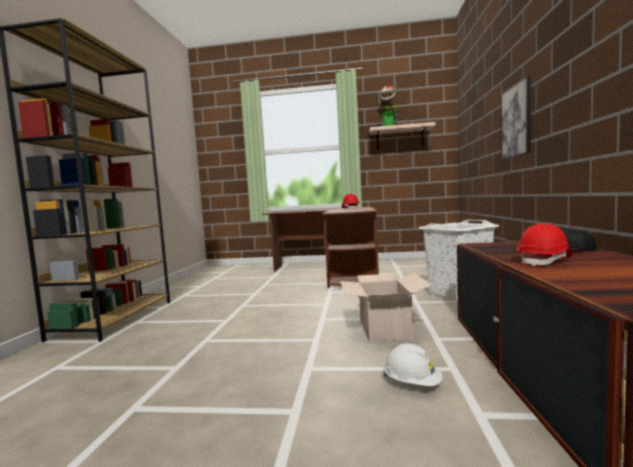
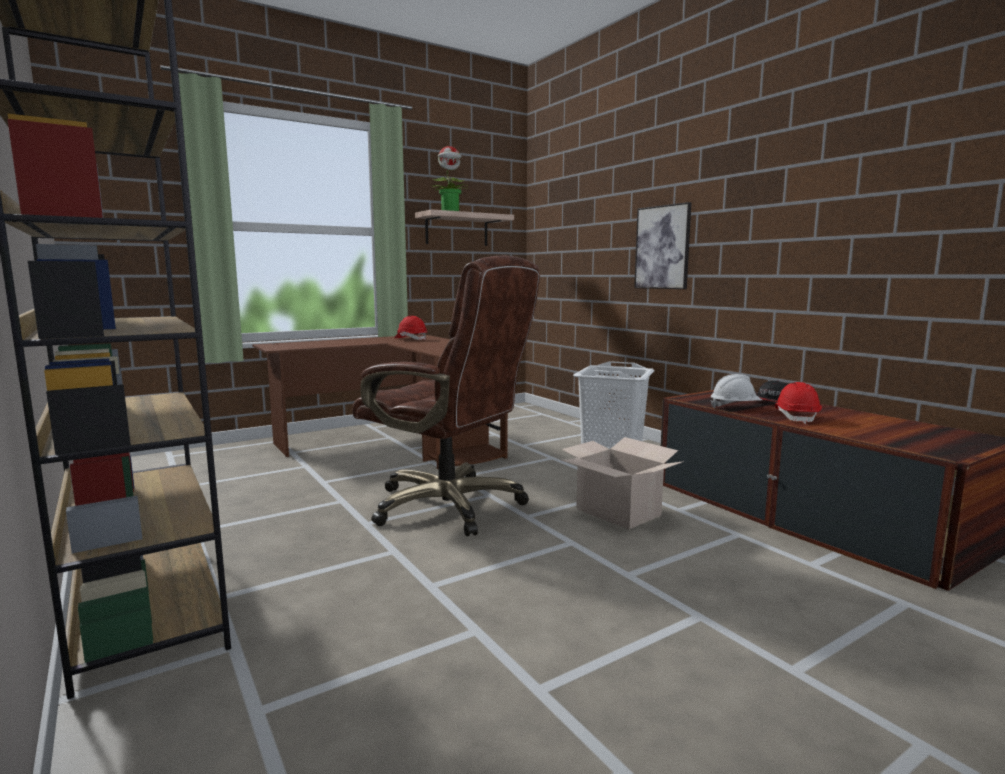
camera: 40 degrees left, 5 degrees up
(294, 304) = (447, 505): none -> brown office chair
(412, 383) = (735, 557): white hard hat -> white hard hat (735, 407)

